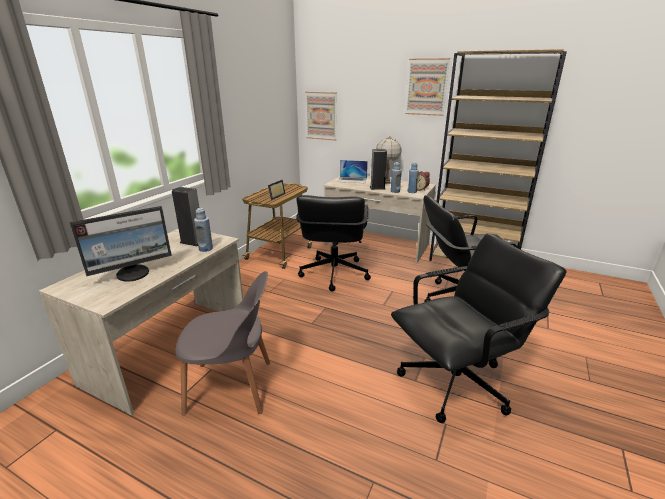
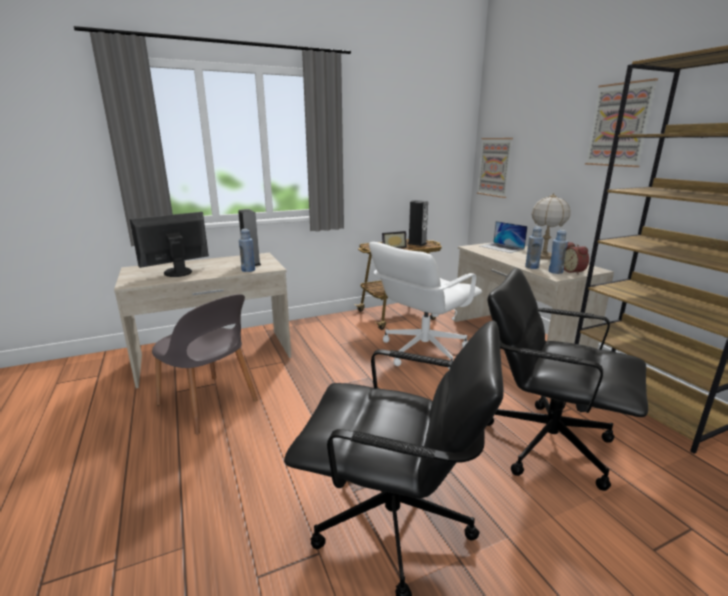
camera: 40 degrees right, 5 degrees down
(133, 273) = (177, 272): monitor -> monitor turned 135 degrees clockwise
(333, 274) = (422, 351): black office chair -> white office chair
(377, 188) = (516, 260): speaker -> speaker (417, 243)

